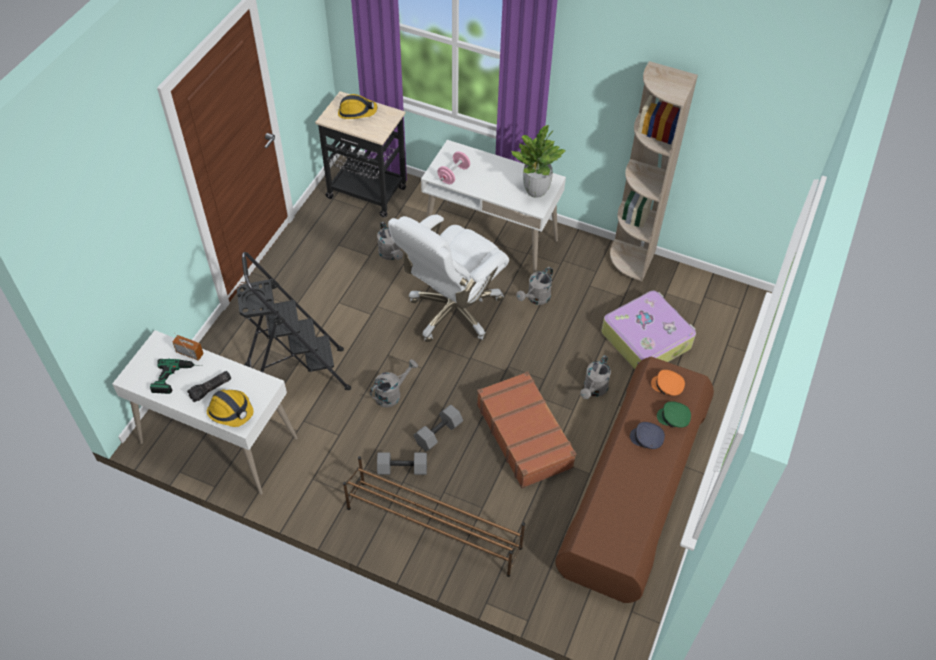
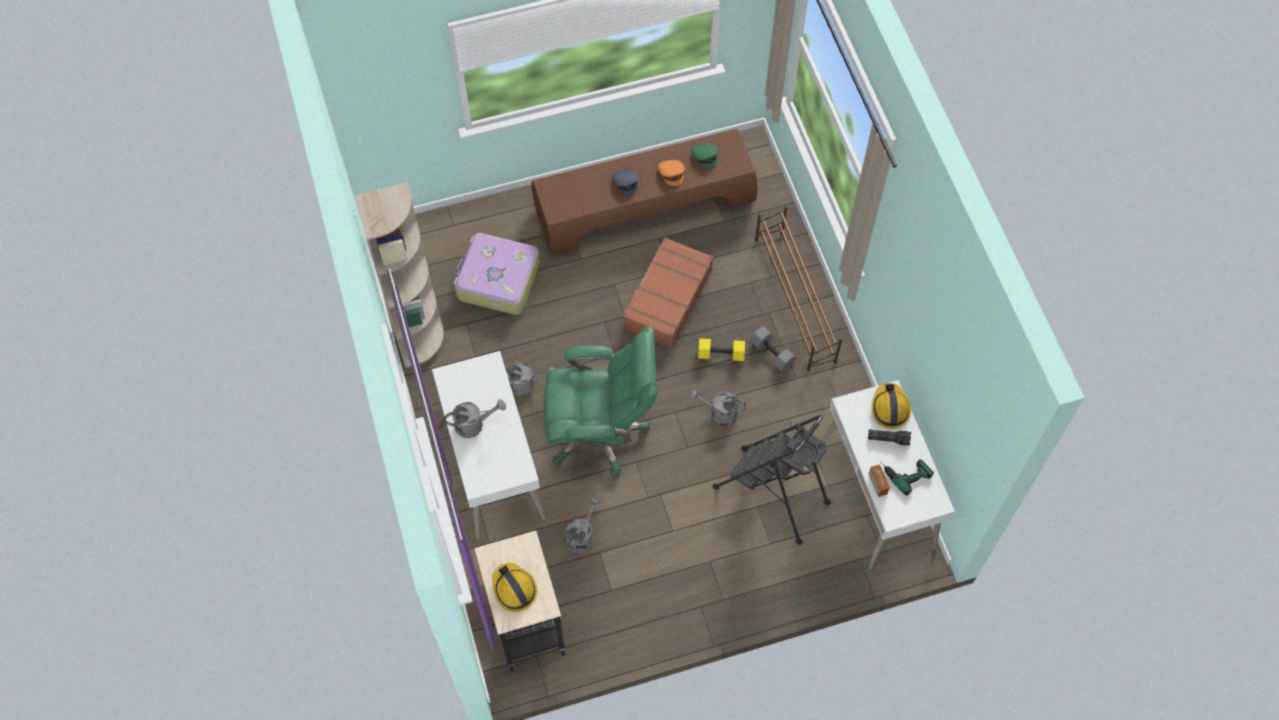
camera: 130 degrees left, 10 degrees up
(438, 434) = (721, 354): grey dumbbell -> yellow dumbbell
(451, 312) = (600, 435): white office chair -> green office chair
(453, 175) = (510, 456): pink dumbbell -> none
(536, 191) = (471, 378): potted plant -> none
(594, 390) = (582, 283): grey watering can -> grey watering can (474, 424)
(667, 386) = (567, 198): orange cap -> orange cap (672, 173)
(674, 418) = (592, 178): green cap -> green cap (705, 156)

